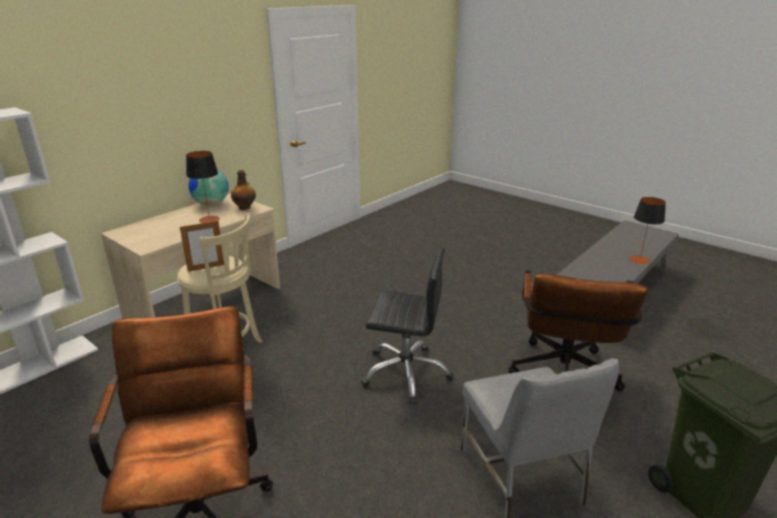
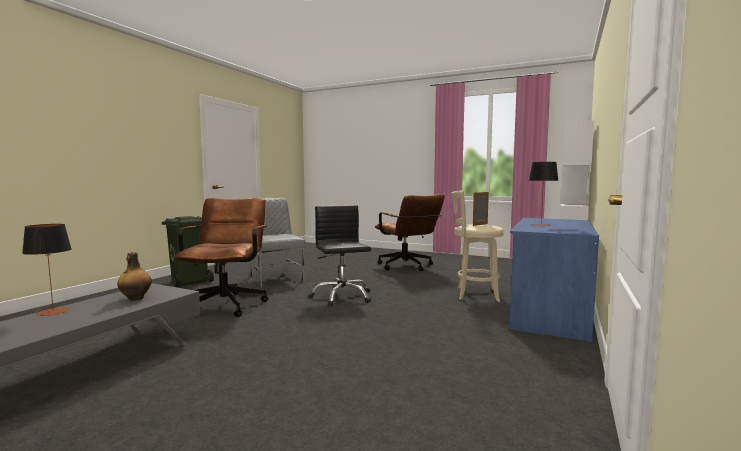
camera: 165 degrees right, 20 degrees down
(206, 304) = (549, 312): beige desk -> blue desk
(211, 204) = (580, 229): globe -> none
(245, 207) = (538, 229): bottle -> bottle (135, 298)
(406, 373) = (342, 296): black office chair -> black office chair turned 75 degrees clockwise

